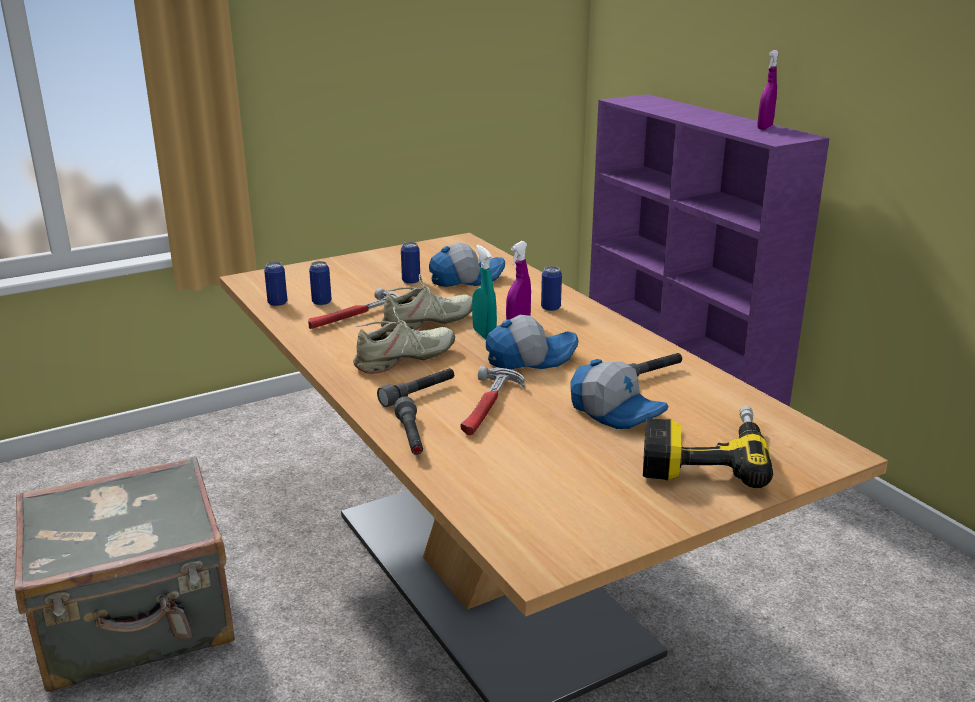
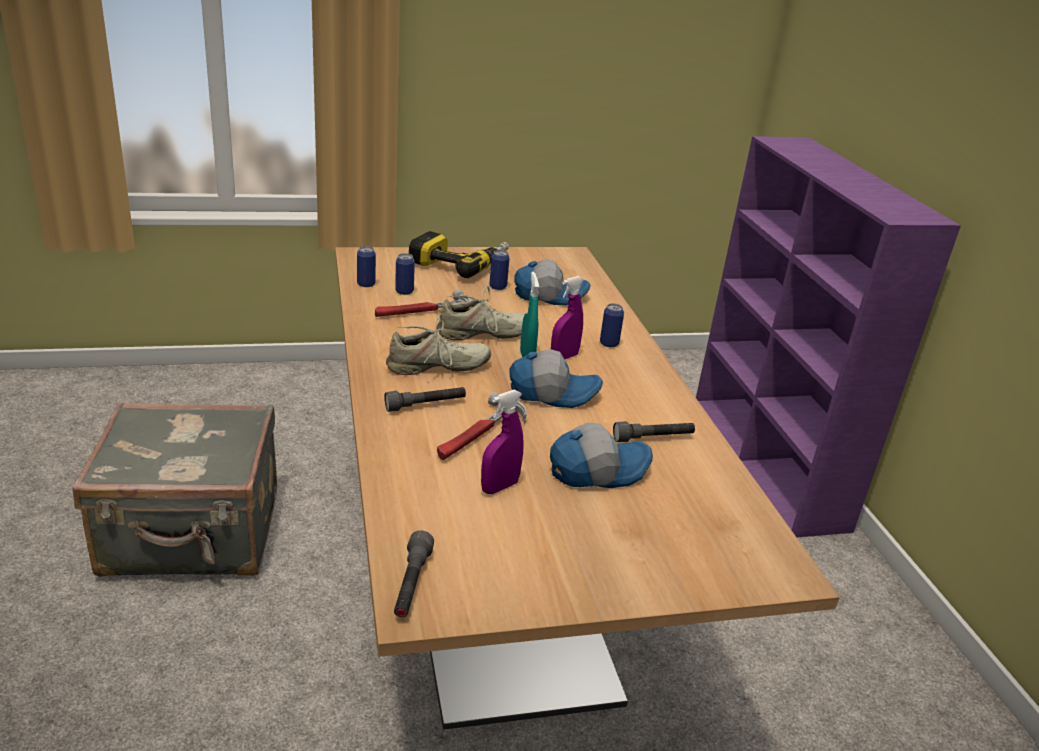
camera: 15 degrees right, 5 degrees up
(410, 436) = (390, 447): grey flashlight -> grey flashlight (411, 584)
(617, 411) = (597, 470): cap -> cap turned 75 degrees counterclockwise
(703, 457) = (648, 541): power drill -> power drill (459, 262)
(764, 128) = (898, 200): purple spray bottle -> purple spray bottle (499, 487)

